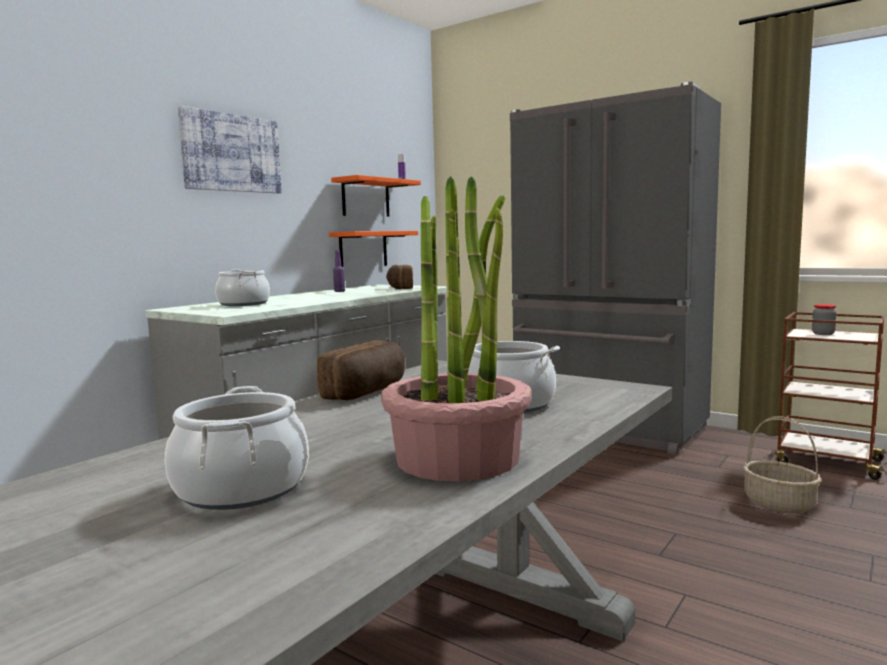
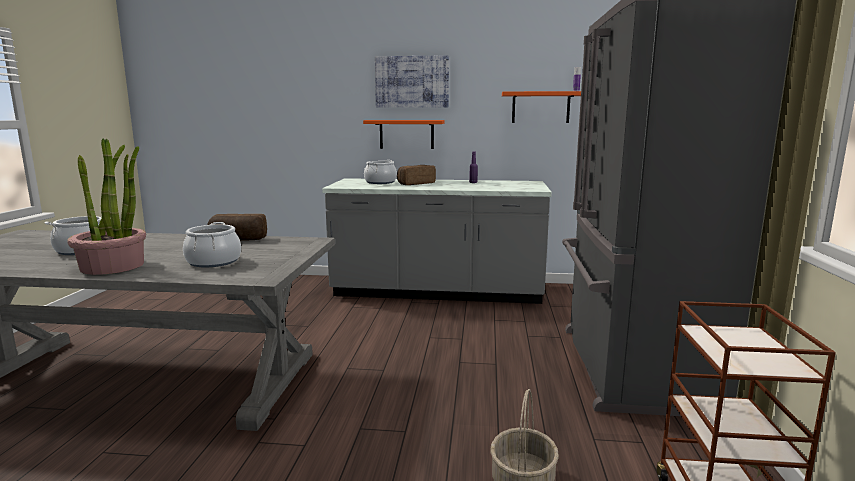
camera: 60 degrees right, 5 degrees up
(363, 249) = (533, 150): orange shelf -> orange shelf (406, 134)
(399, 288) = (515, 186): bread -> bread (415, 183)
(823, 334) = (736, 342): jar -> none

